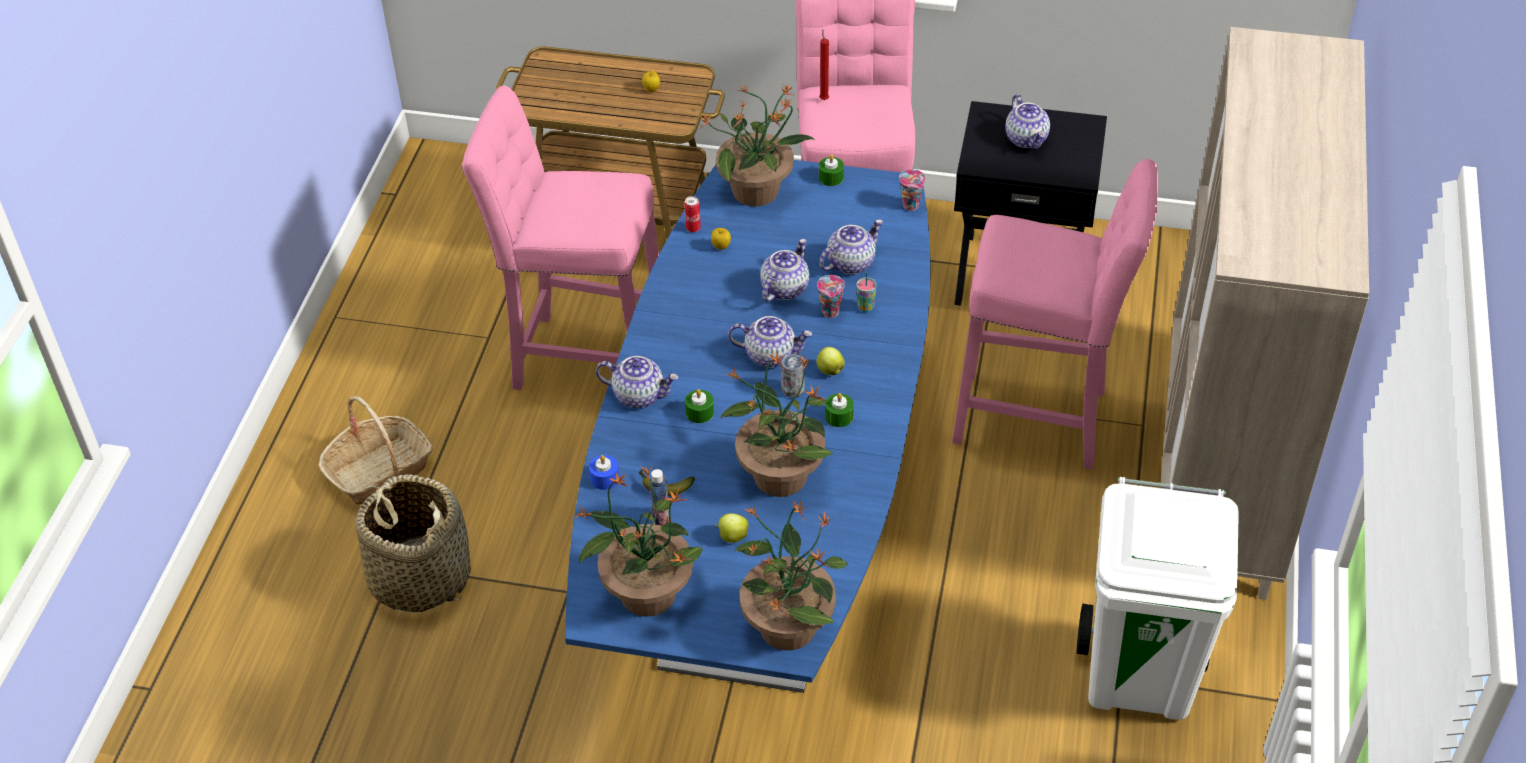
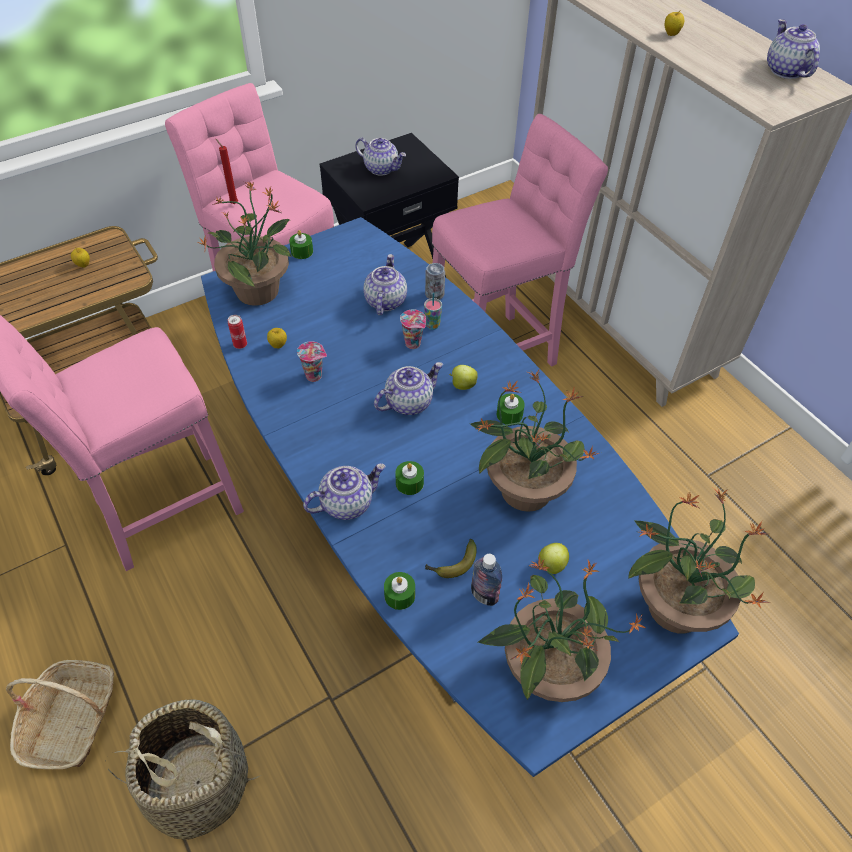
camera: 45 degrees left, 5 degrees up
(604, 478) = (399, 595): blue candle -> green candle
(784, 288) = (360, 347): teapot -> teapot (785, 71)
(792, 390) = (455, 417): can -> can (434, 294)
(912, 206) = (379, 240): cup -> cup (315, 376)
(1140, 676) = (716, 468): white trash can -> none
(1267, 140) = (671, 34): none -> apple

